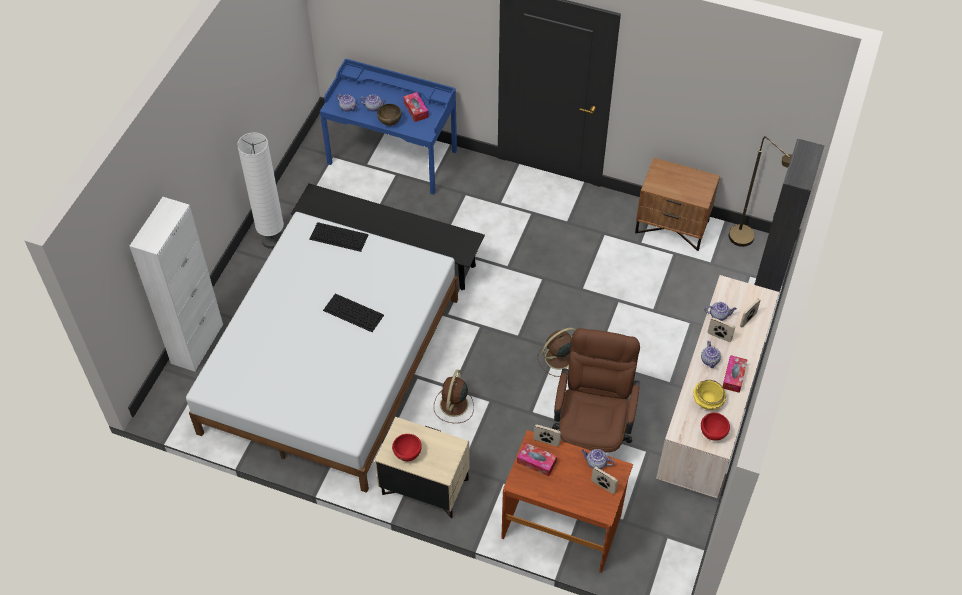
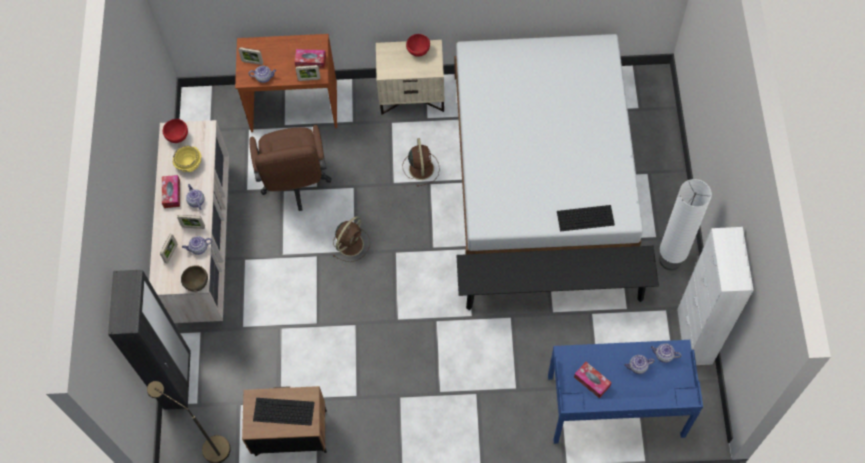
camera: 160 degrees right, 10 degrees up
(197, 344) = (664, 138): white cabinet -> white cabinet (694, 336)
(354, 312) = (527, 151): keyboard -> keyboard (283, 411)
(389, 123) = (609, 353): brown bowl -> brown bowl (197, 283)

